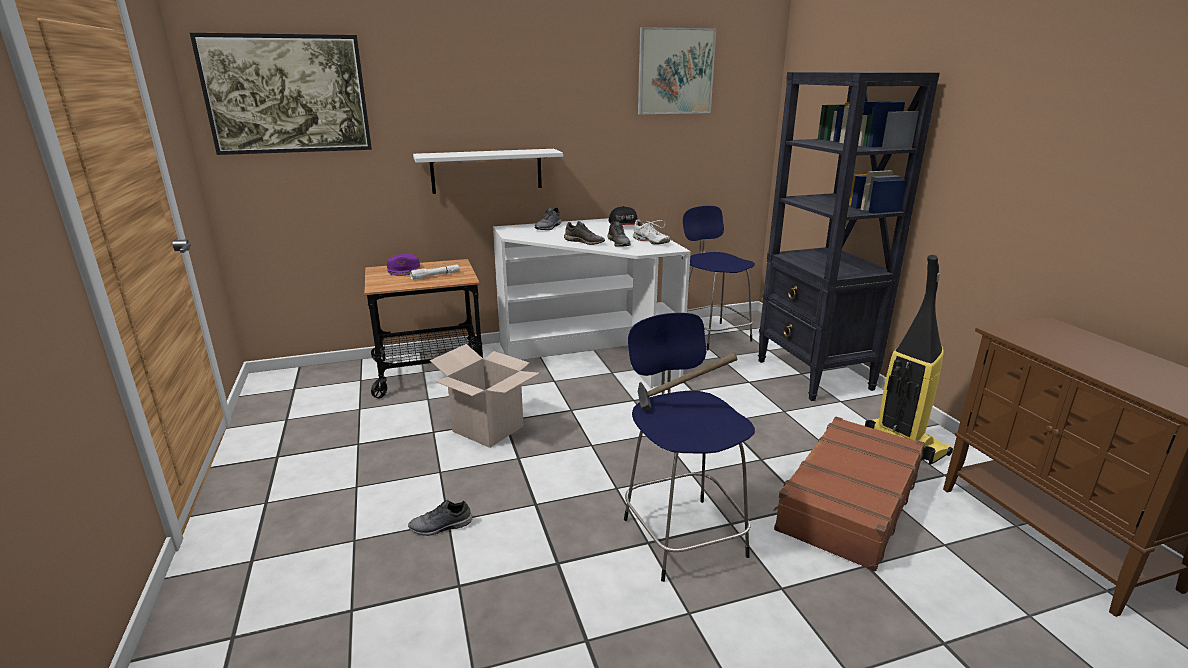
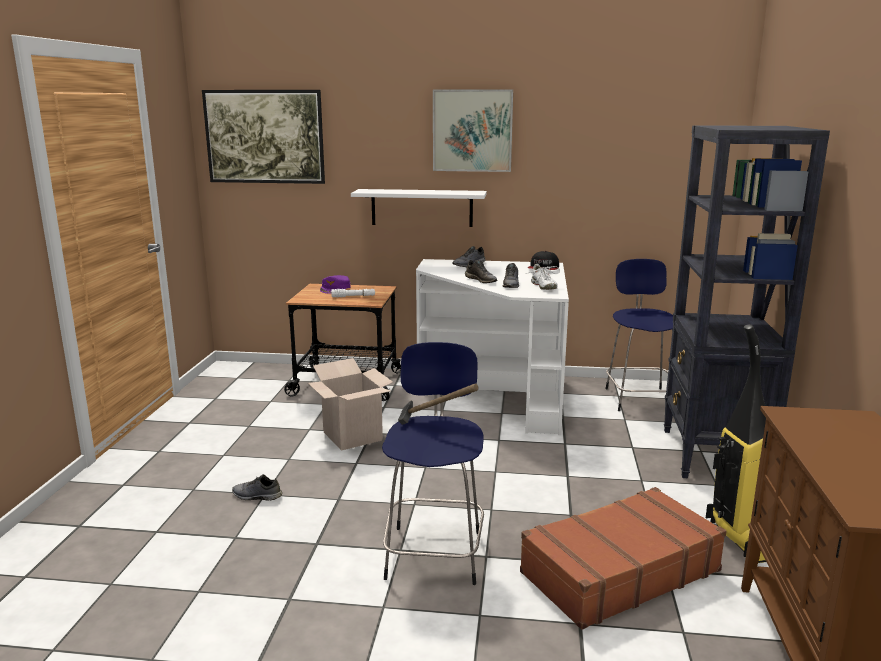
camera: 25 degrees right, 5 degrees down
(675, 71) = (618, 120): picture -> picture (472, 130)

